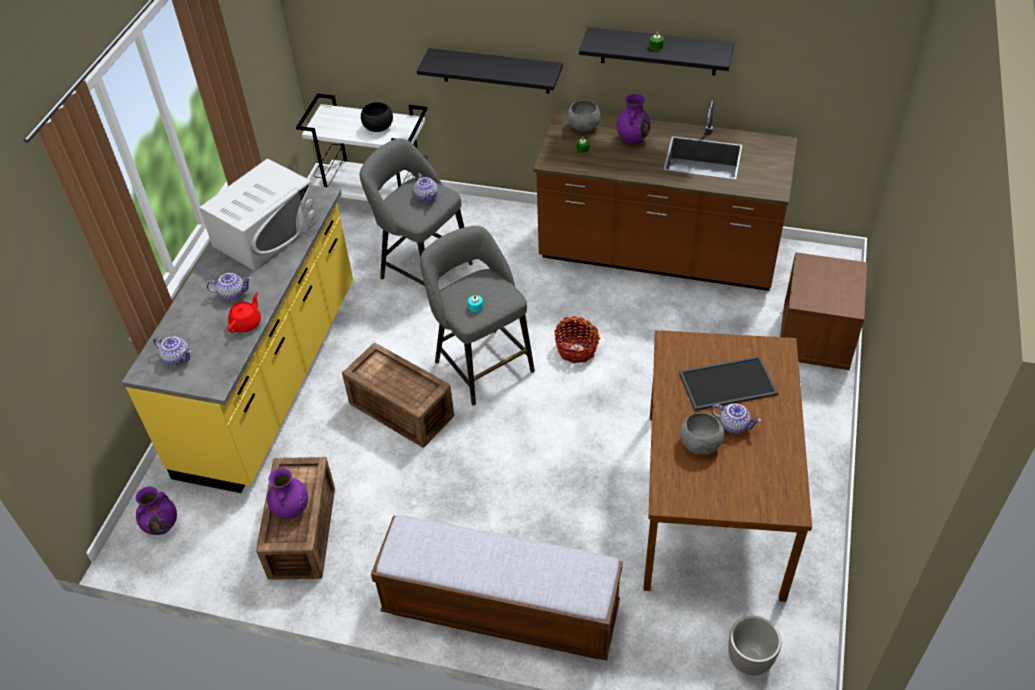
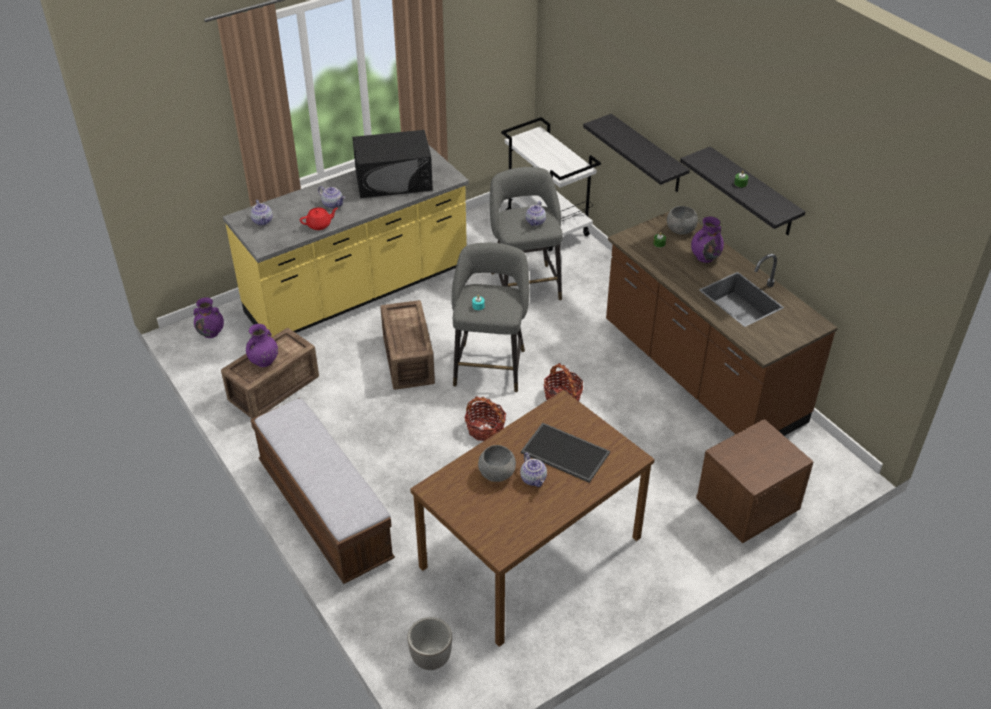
camera: 40 degrees right, 5 degrees down
(266, 232) = (394, 181): white microwave -> black microwave
(378, 127) = (557, 160): black bowl -> none
(547, 424) = (485, 429): none -> basket

